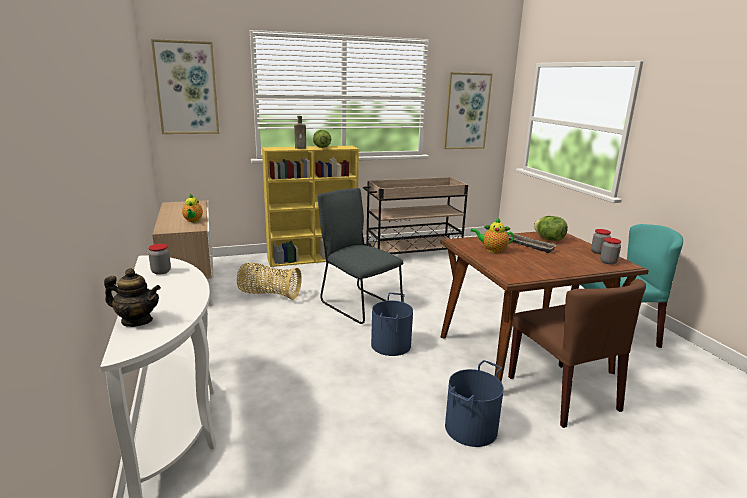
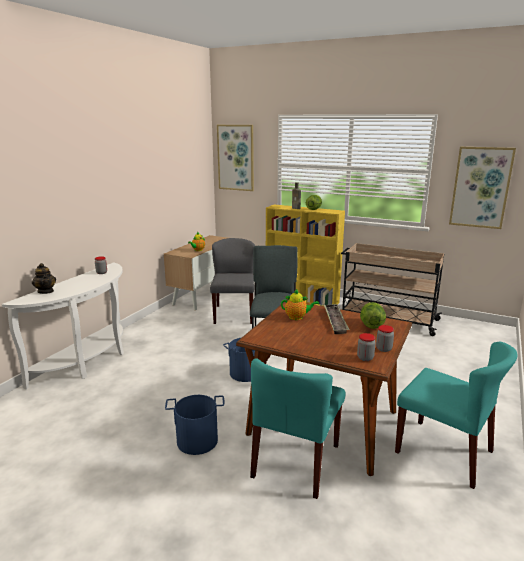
camera: 45 degrees right, 0 degrees up
(268, 294) = (234, 314): basket -> grey chair
(492, 250) = (297, 317): teapot -> teapot turned 135 degrees clockwise
(563, 393) = (296, 461): brown chair -> turquoise chair

